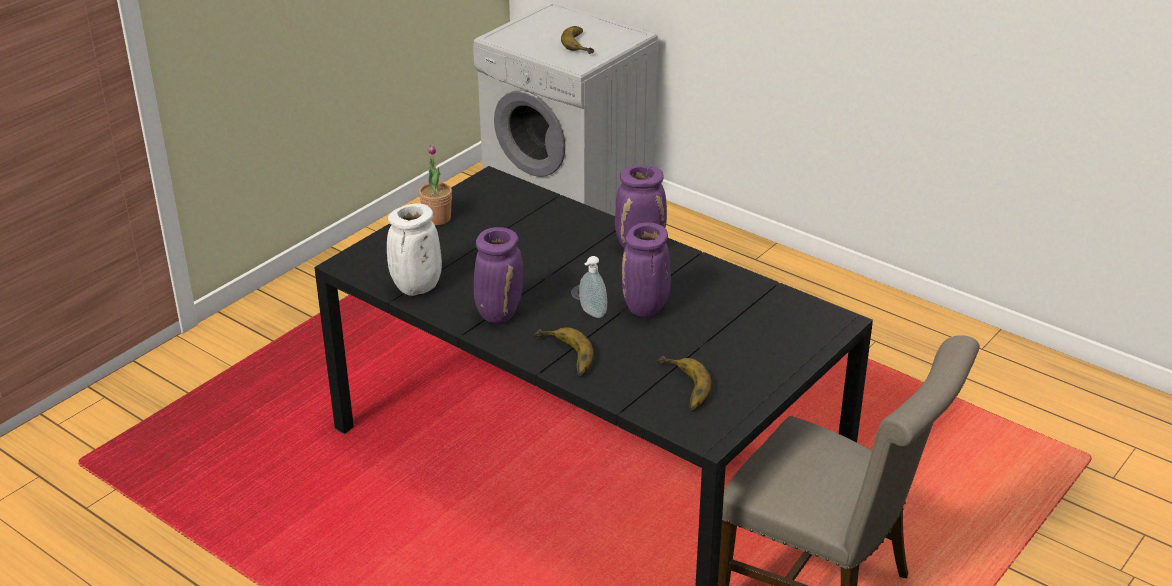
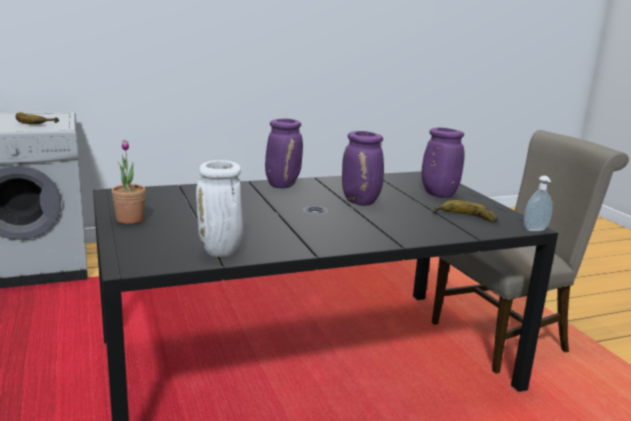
camera: 60 degrees left, 15 degrees down
(499, 313) = (304, 237): purple vase -> purple vase (437, 194)
(563, 357) = (391, 235): banana -> none
(591, 313) = (345, 215): soap dispenser -> soap dispenser (536, 230)

